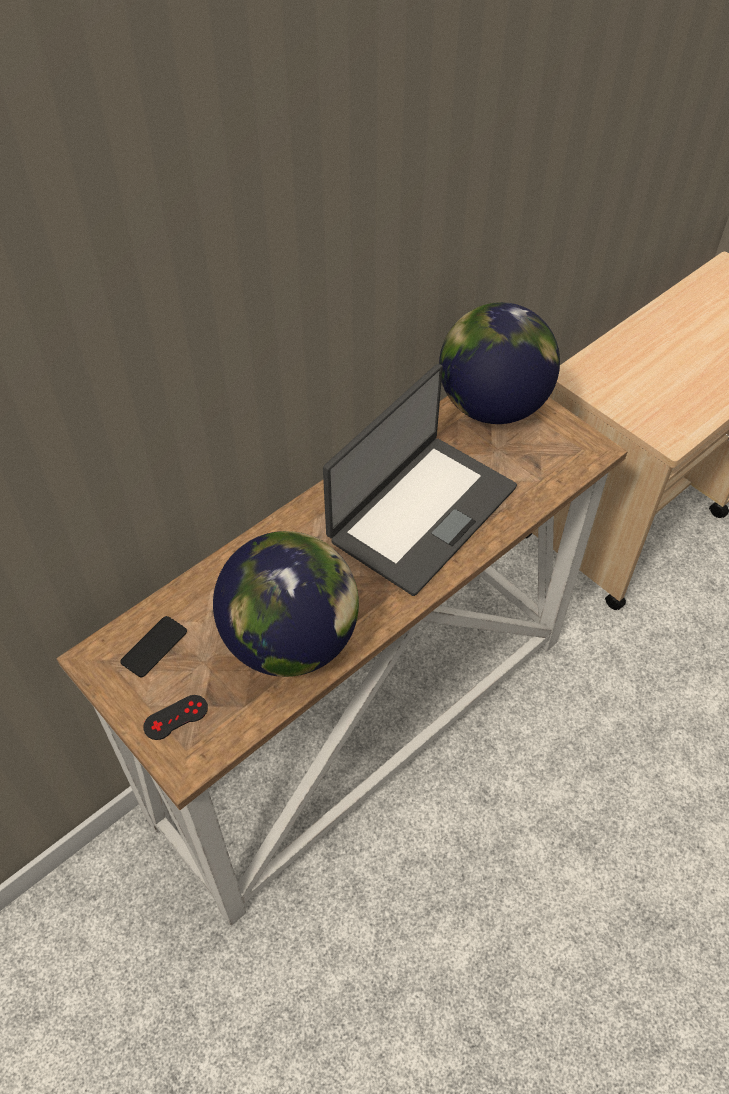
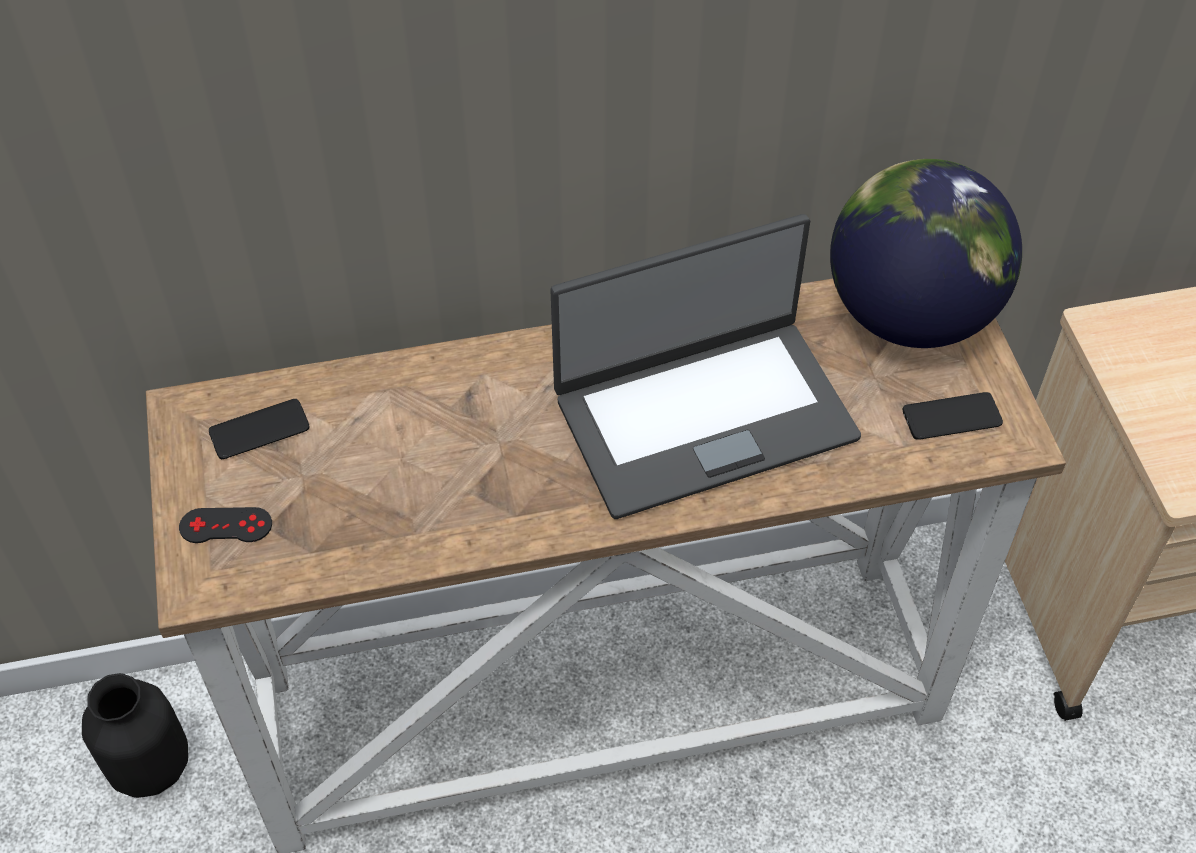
camera: 30 degrees right, 0 degrees up
(111, 917) = (152, 766): none -> black vase
(291, 641) = (422, 501): globe -> none
(554, 452) = (951, 417): none -> phone

